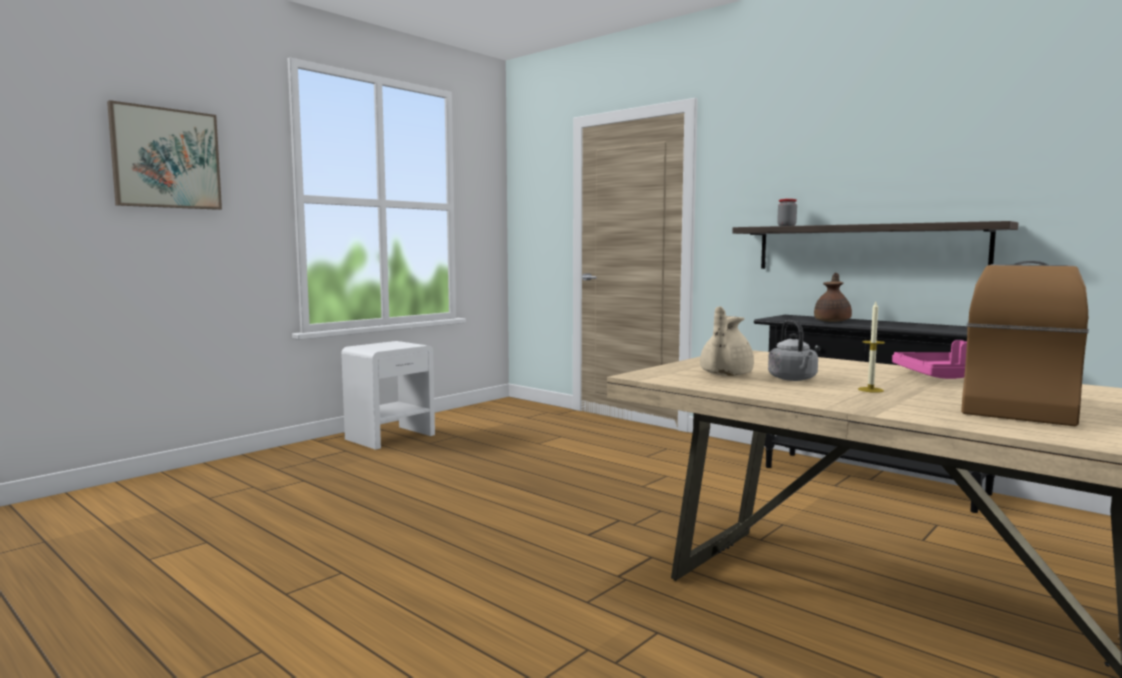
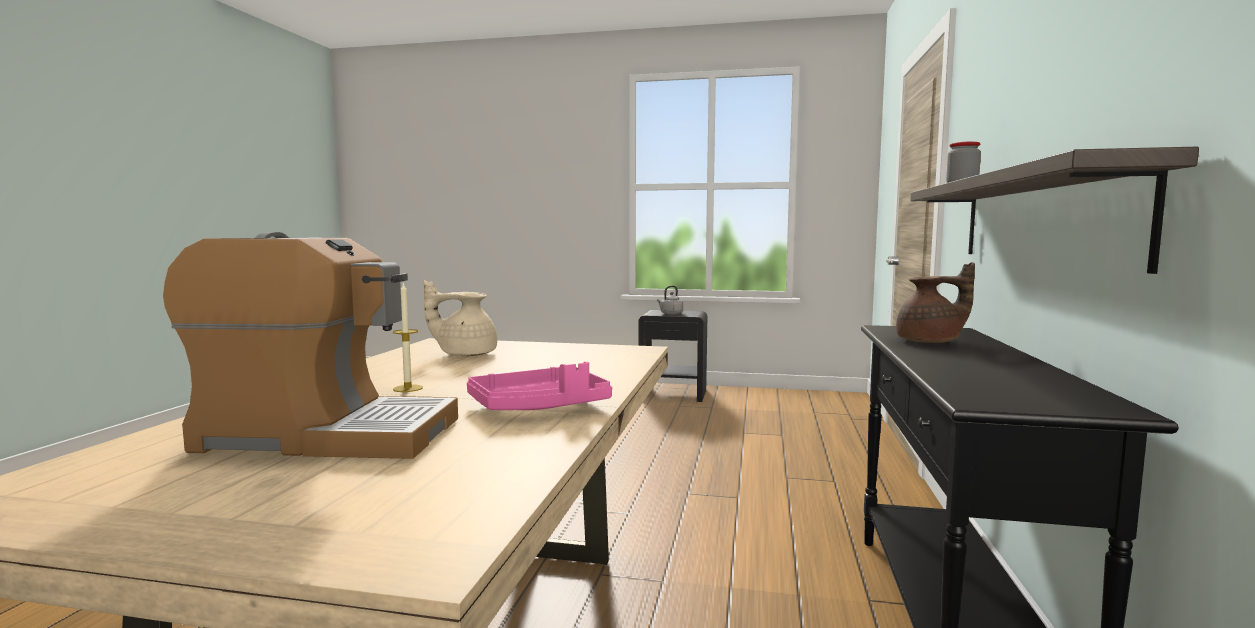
camera: 60 degrees right, 0 degrees up
(166, 158) = (539, 166): picture -> none
(391, 437) = (673, 394): white nightstand -> black nightstand
(793, 379) = (457, 368): grey kettle -> grey kettle (670, 314)

